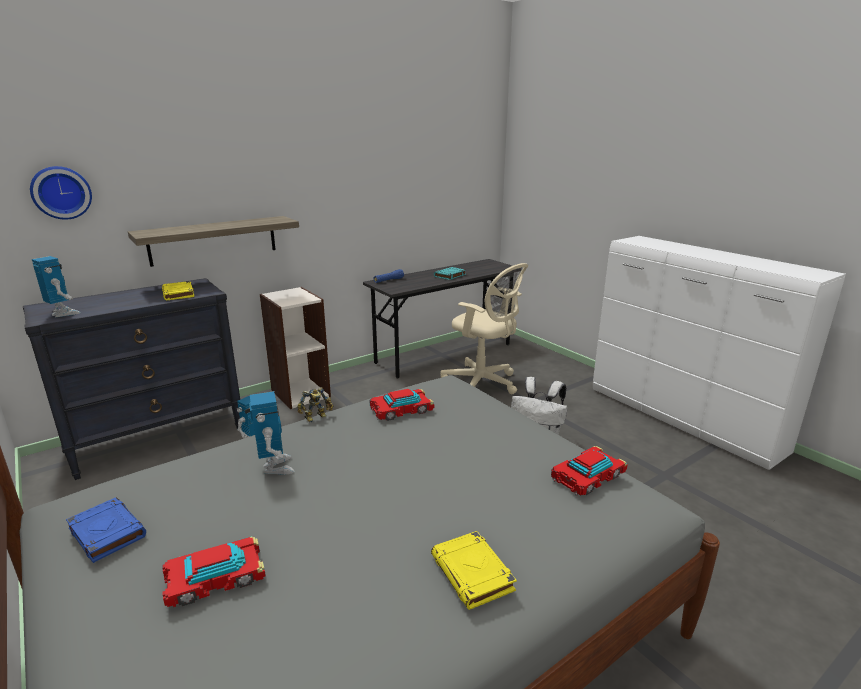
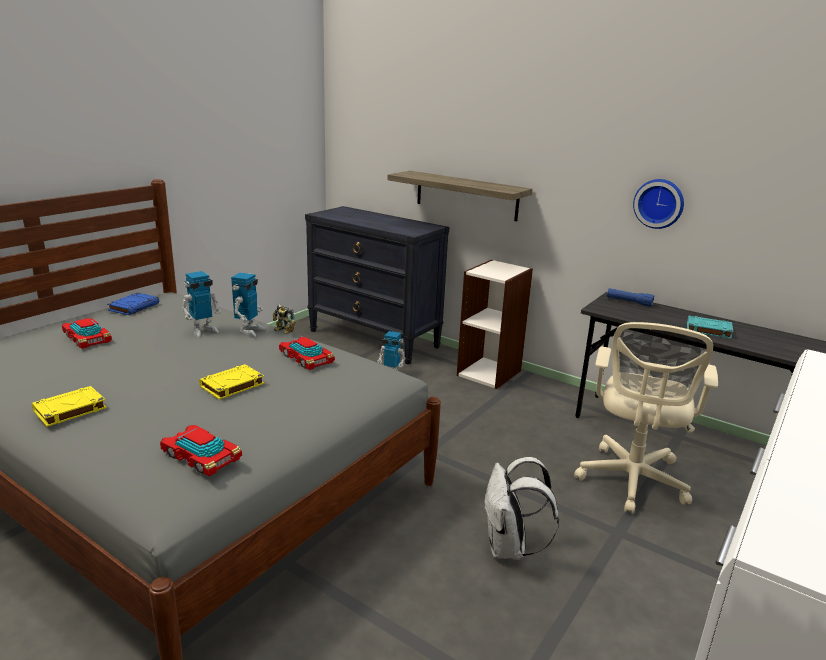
camera: 70 degrees right, 0 degrees up
(61, 192) = (379, 132): wall clock -> wall clock (659, 203)
(63, 314) = (333, 215): toy robot -> toy robot (249, 331)
(178, 294) = (399, 227): yellow book -> yellow book (232, 385)

